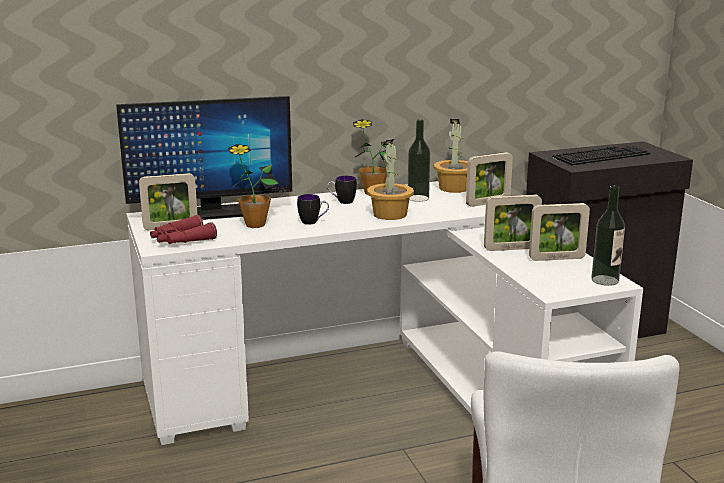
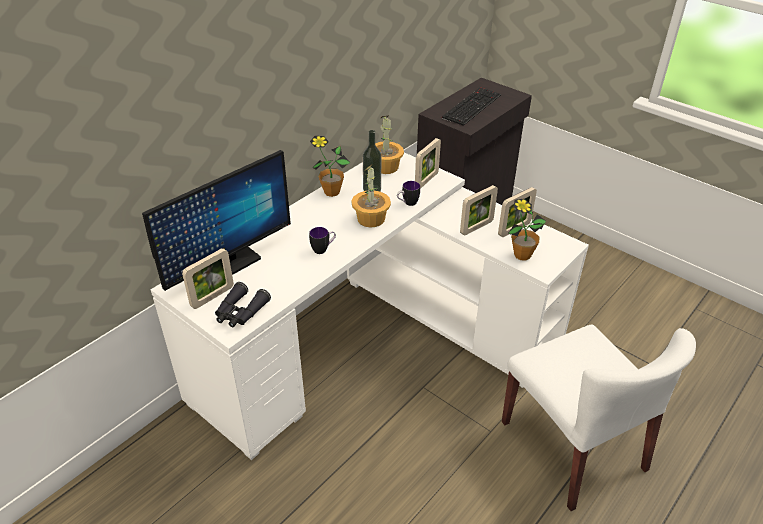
camera: 30 degrees left, 20 degrees up
(181, 240) = (240, 312): red binoculars -> black binoculars
(255, 224) = (280, 268): potted plant -> potted plant (522, 255)
(342, 202) = (319, 213): mug -> mug (407, 203)
(605, 280) = (562, 244): bottle -> none

